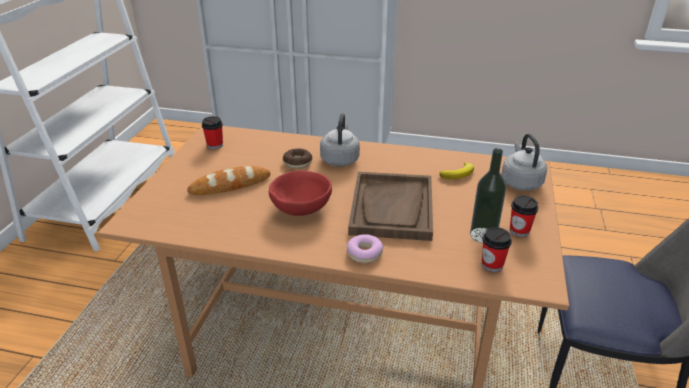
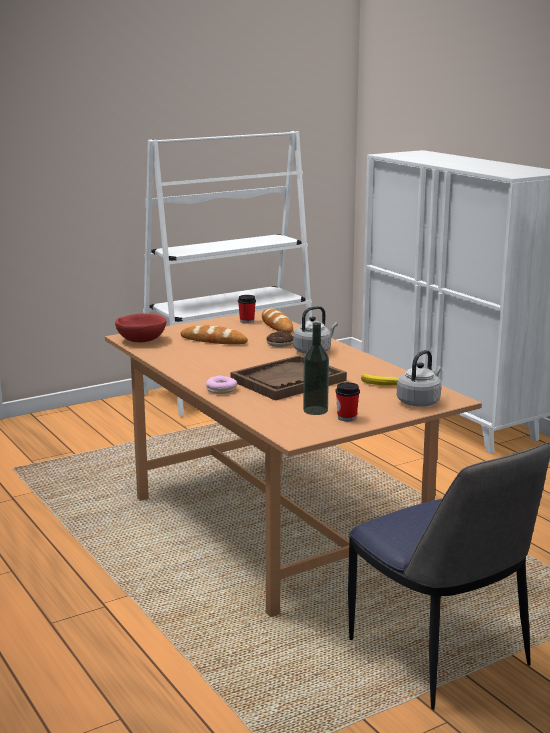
camera: 45 degrees right, 15 degrees down
(250, 139) = (277, 325): none -> bread
(301, 208) = (231, 362): red bowl -> red bowl (142, 340)
(492, 265) = (285, 421): cup -> none

